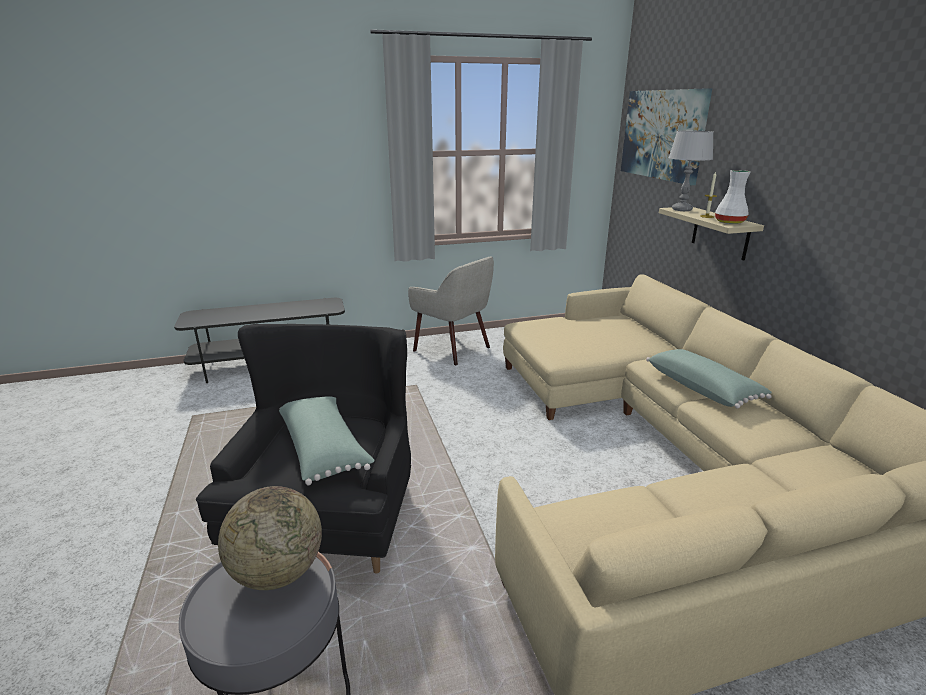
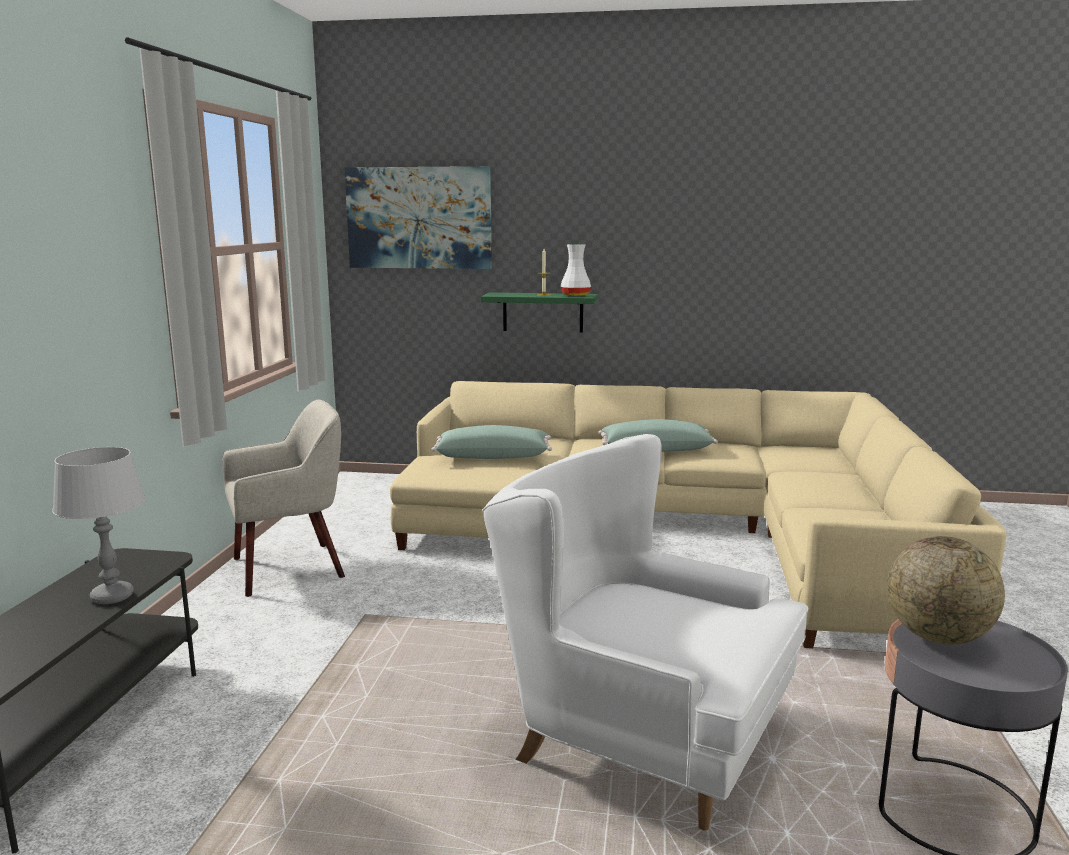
camera: 65 degrees left, 10 degrees down
(324, 449) = (671, 614): green pillow -> green pillow (493, 456)
(332, 514) = (640, 735): black armchair -> white armchair
(681, 210) = (503, 294): grey table lamp -> grey table lamp (112, 597)
(720, 233) = (543, 312): beige shelf -> green shelf

